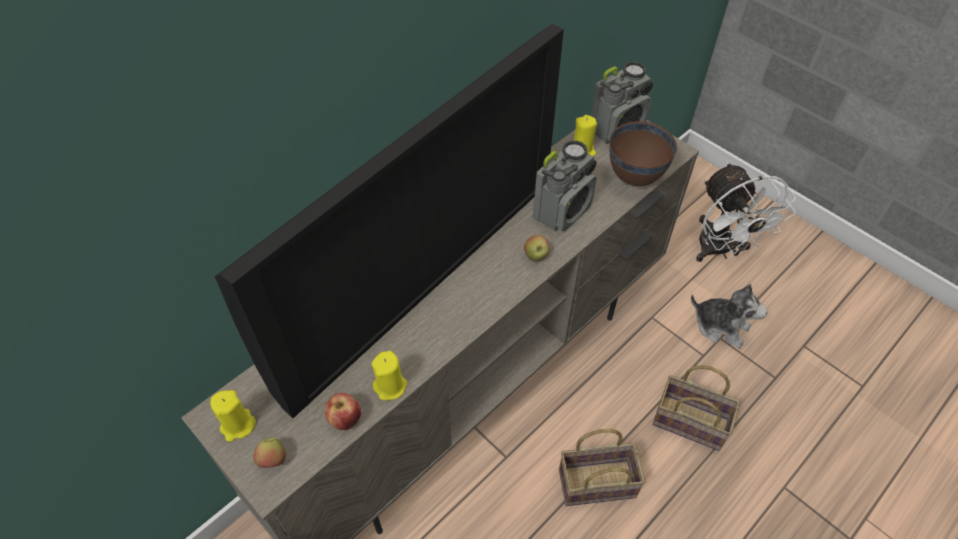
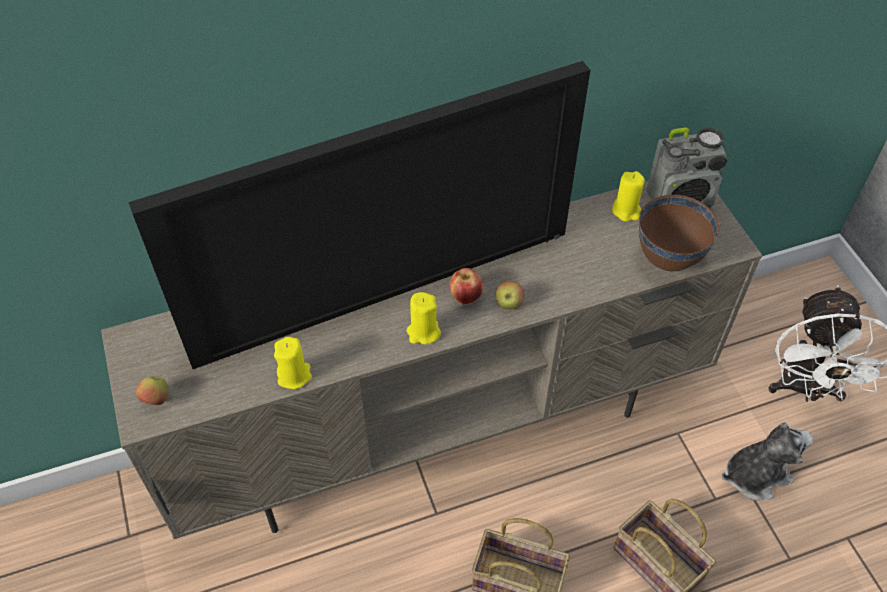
camera: 25 degrees right, 0 degrees up
(238, 425) = (143, 356): yellow candle -> yellow candle (423, 332)
(345, 419) = (237, 389): apple -> apple (466, 296)
(562, 211) = (565, 268): radio -> none
(720, 326) = (755, 474): plush toy -> plush toy turned 75 degrees counterclockwise

